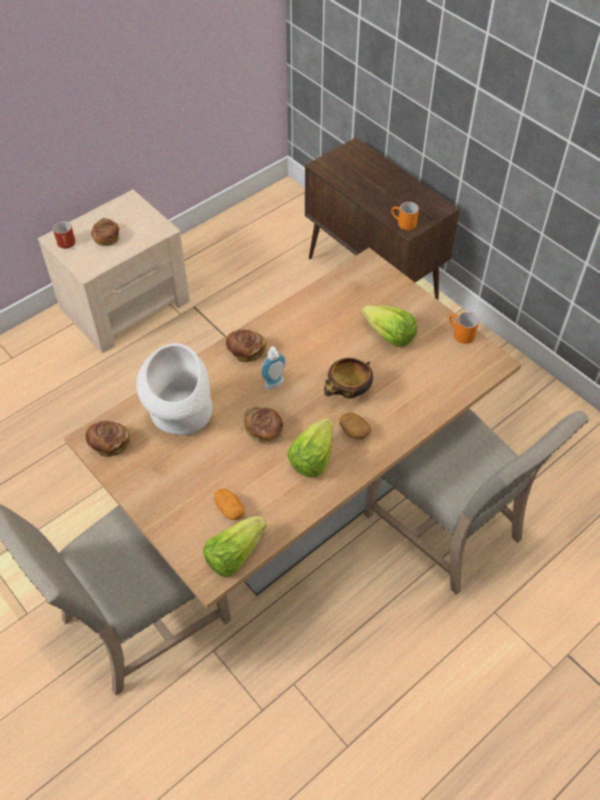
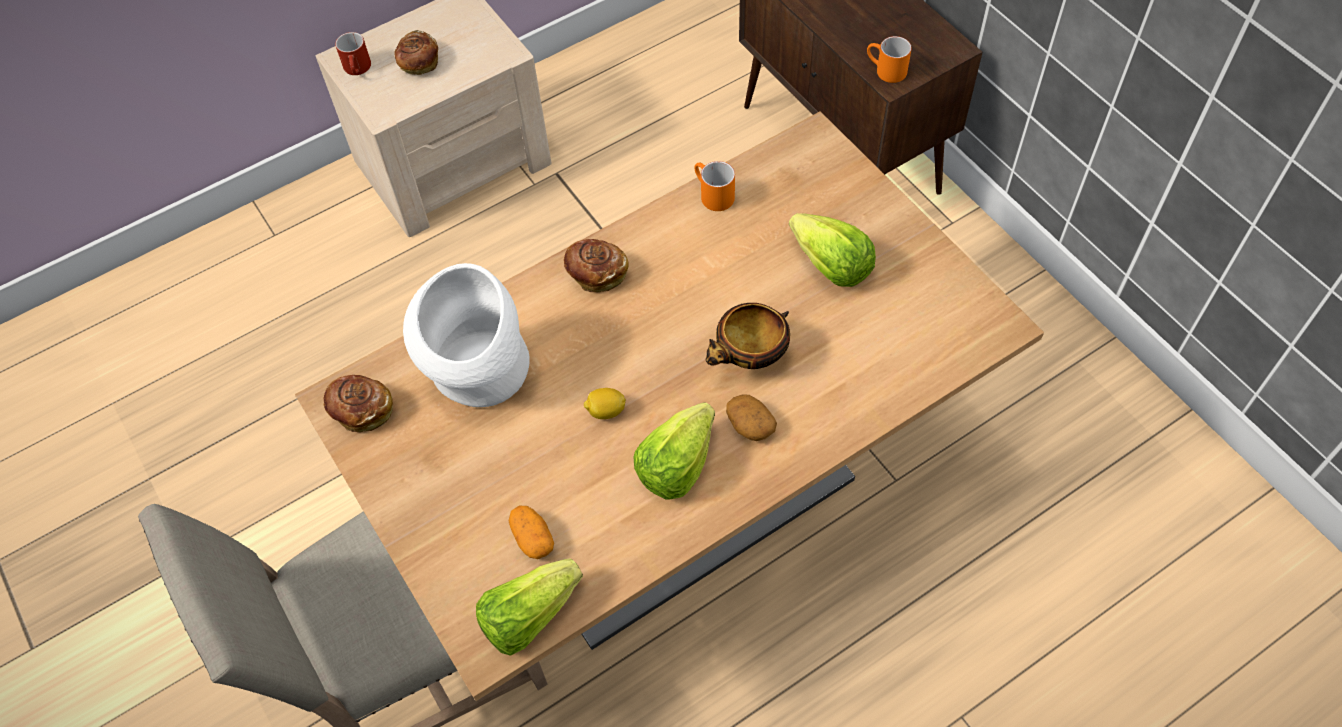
camera: 10 degrees right, 5 degrees up
(264, 430) = (606, 411): bread -> lemon
(275, 386) = (635, 336): soap dispenser -> none
(448, 527) = (906, 569): beige chair -> none
(460, 334) = (948, 272): orange mug -> orange mug (712, 195)

